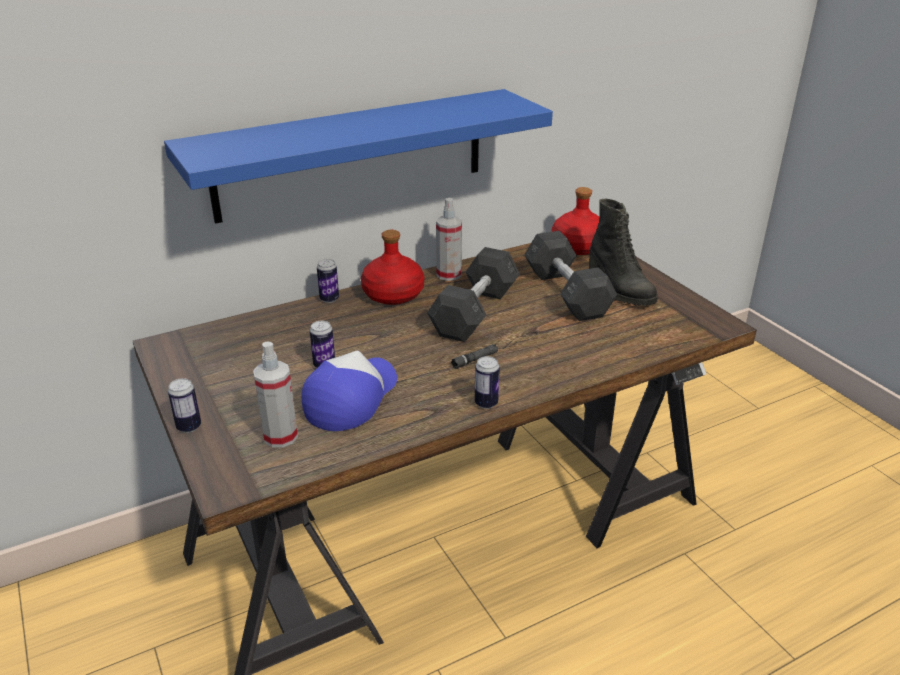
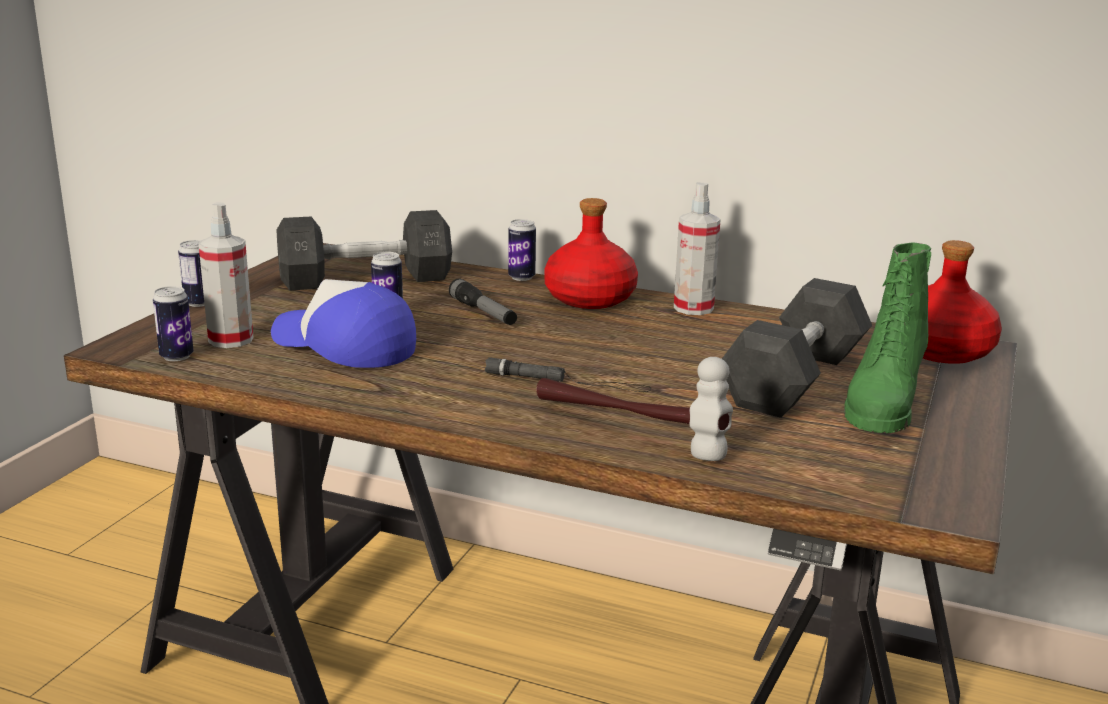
camera: 50 degrees right, 10 degrees down
(351, 398) = (344, 345): cap -> cap turned 135 degrees counterclockwise
(352, 154) = (598, 87): blue shelf -> none
(366, 333) = (483, 312): none -> flashlight
(474, 312) = (634, 345): grey dumbbell -> grey dumbbell (366, 279)
(486, 403) = (439, 410): can -> can (176, 356)
(575, 360) = (630, 431): none -> hammer
(619, 289) = (881, 407): black boot -> green boot

